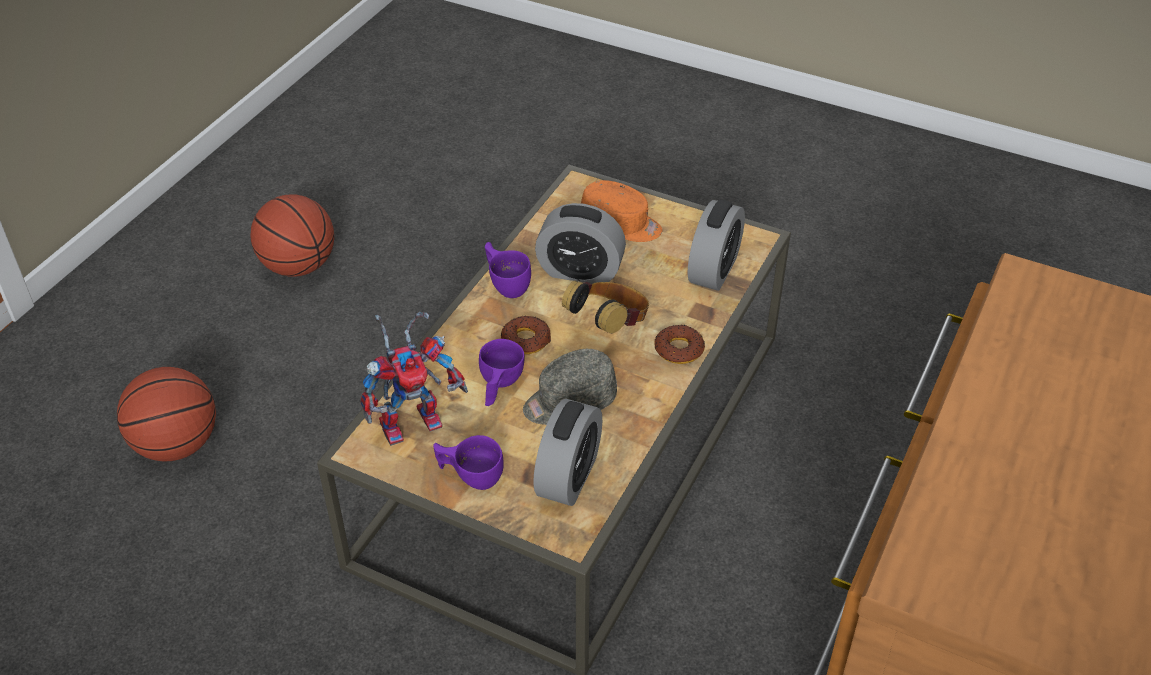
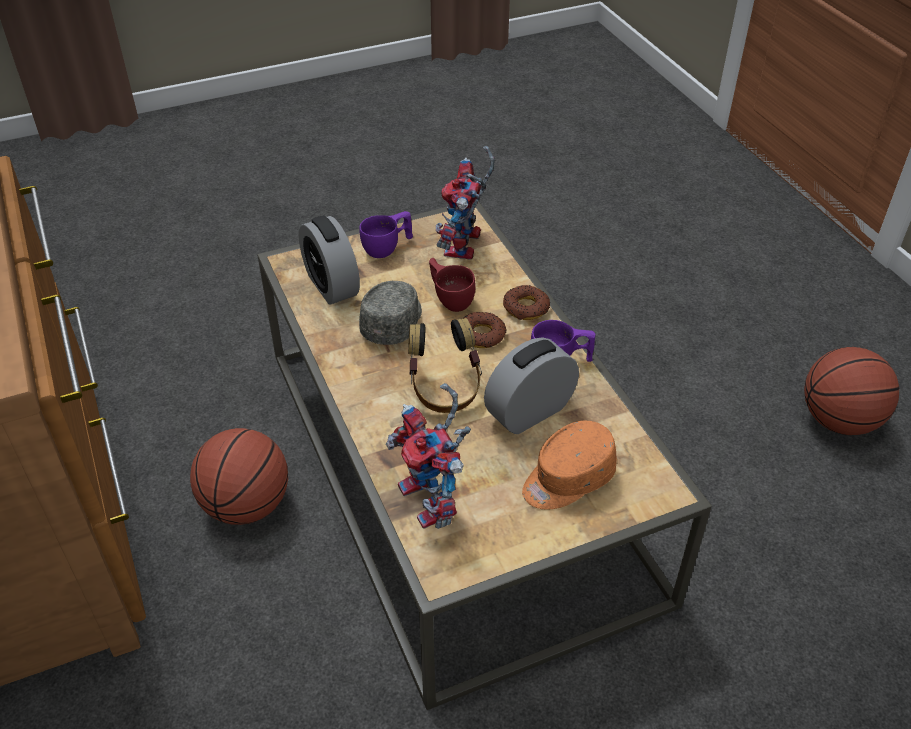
camera: 130 degrees right, 0 degrees up
(177, 444) = (662, 281): basketball -> basketball (247, 505)
(498, 386) = (450, 297): purple cup -> red cup
(679, 349) = (371, 411): donut -> donut (526, 307)
(713, 270) = (435, 503): alarm clock -> toy robot

